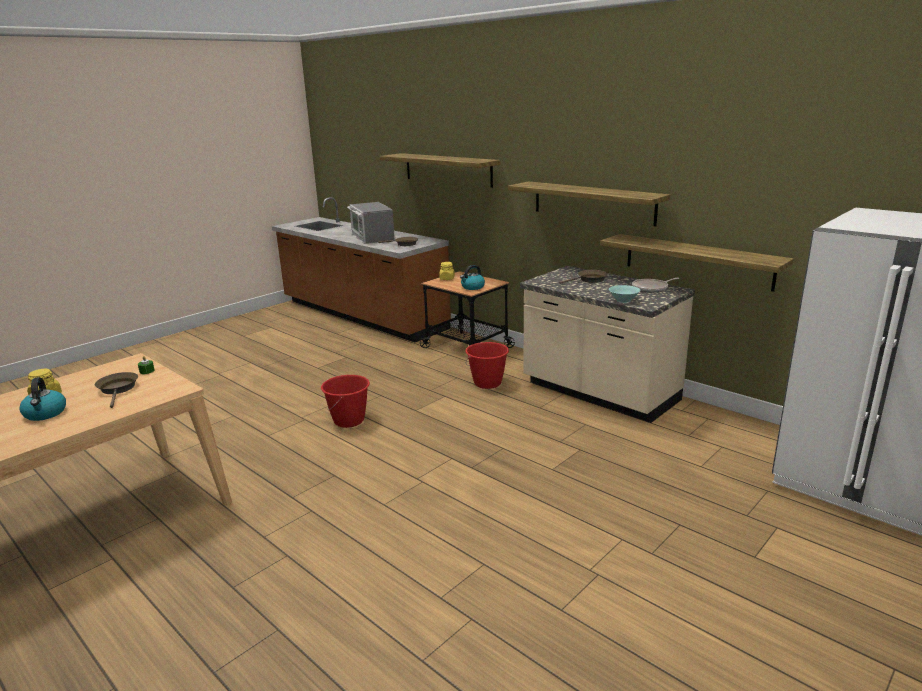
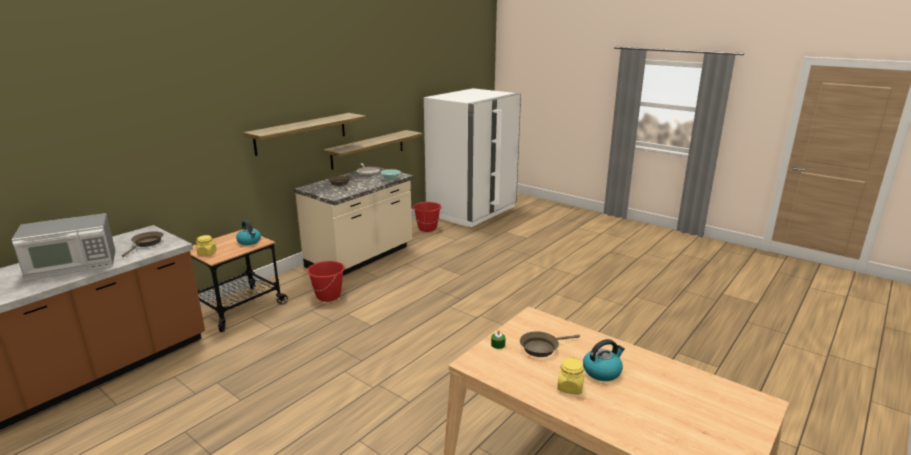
camera: 95 degrees left, 0 degrees up
(349, 420) = (385, 357): red bucket -> red bucket (427, 228)
(447, 169) = (136, 147): shelf -> none

